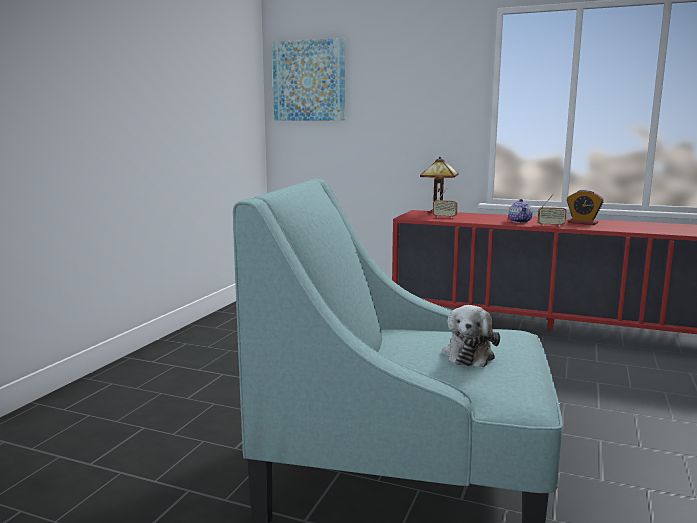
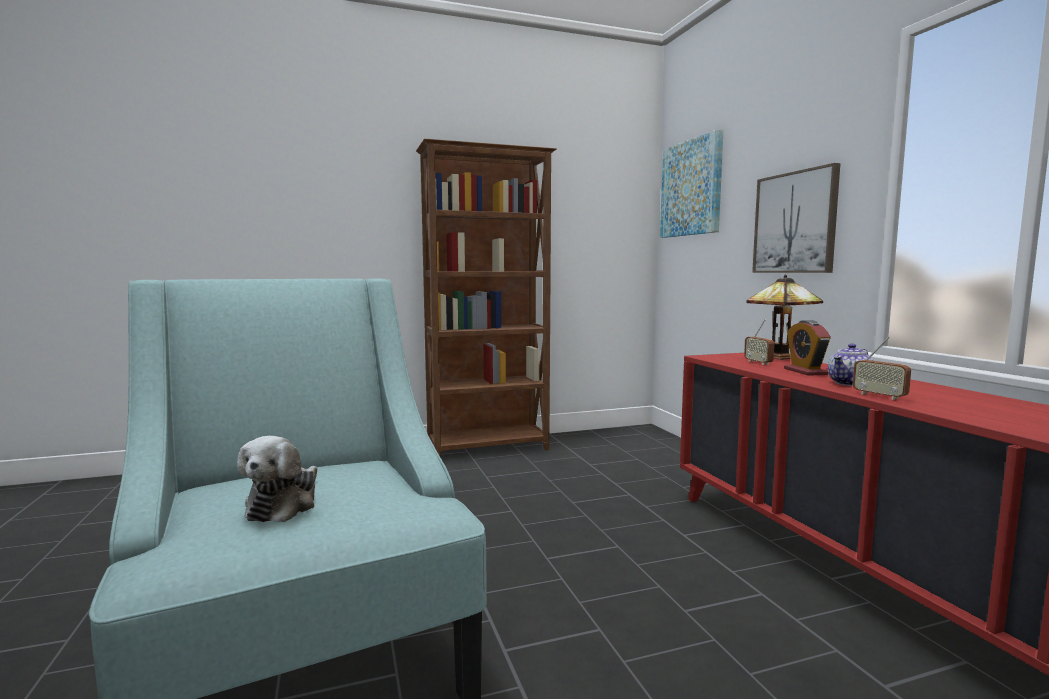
camera: 50 degrees right, 5 degrees down
(200, 336) = (489, 449): none -> brown bookcase
(421, 119) = (795, 223): none -> picture
(469, 354) = (284, 504): plush toy -> plush toy turned 60 degrees counterclockwise
(583, 223) = (977, 404): alarm clock -> alarm clock (805, 371)

